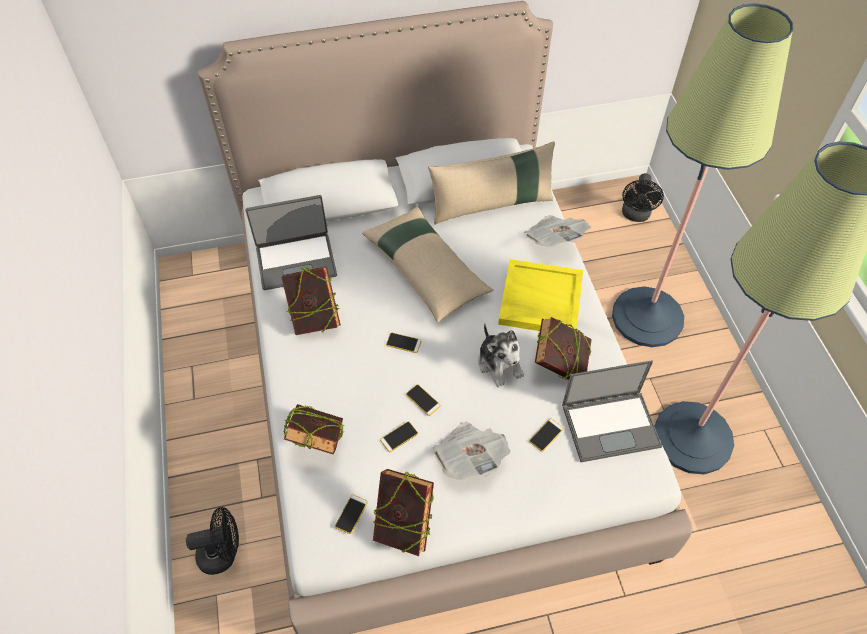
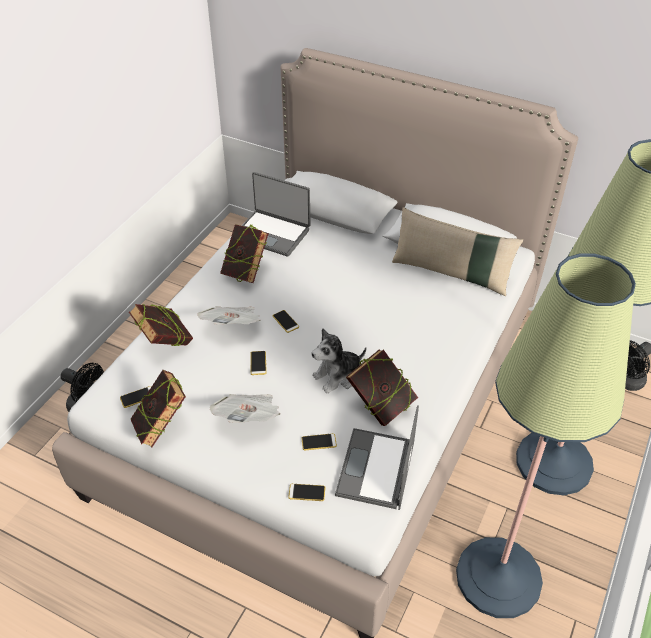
camera: 40 degrees right, 10 degrees down
(399, 437) = (217, 373): phone -> phone (307, 492)
(426, 270) = (354, 287): beige pillow -> none
(499, 364) = (338, 376): plush toy -> plush toy turned 45 degrees clockwise
(539, 300) = (416, 355): yellow tray -> none
(554, 240) = (475, 323): newspaper -> newspaper (233, 326)
(611, 425) = (376, 470): laptop -> laptop turned 75 degrees clockwise

